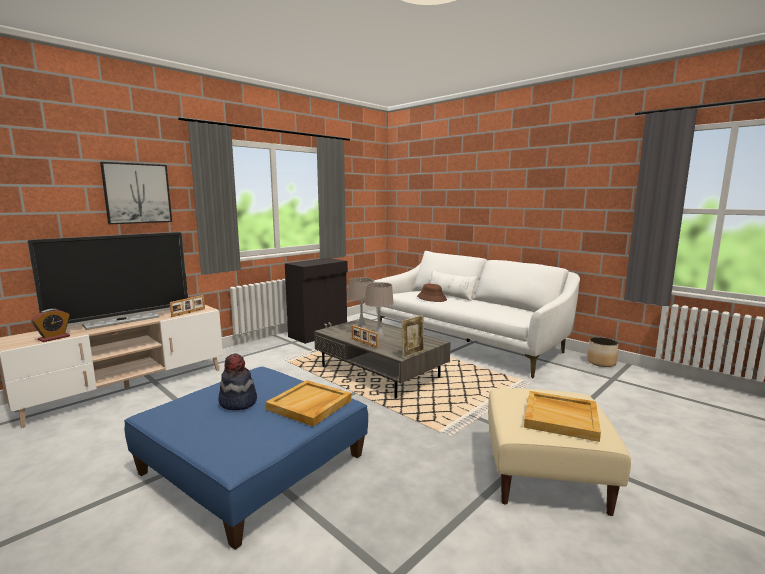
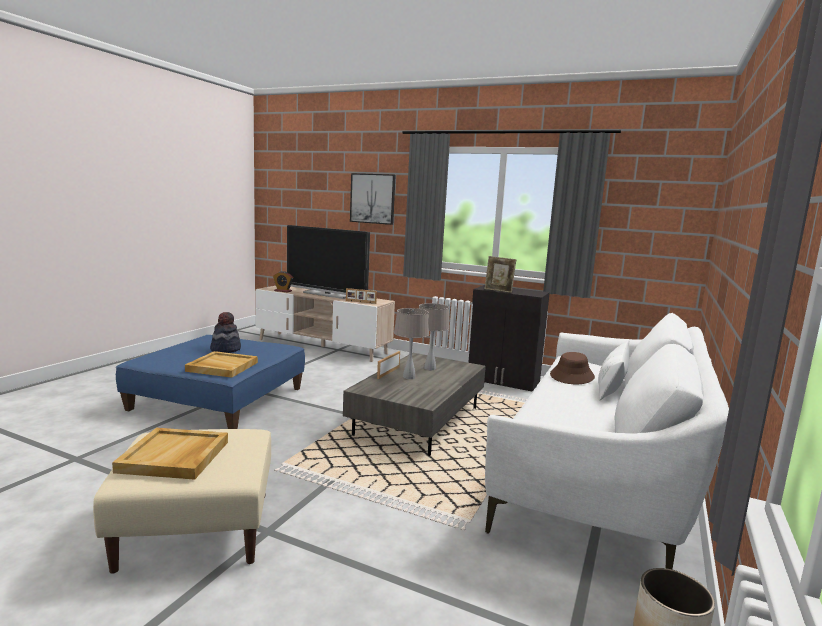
camera: 70 degrees right, 0 degrees up
(413, 354) = (369, 394): picture frame -> picture frame (498, 290)

